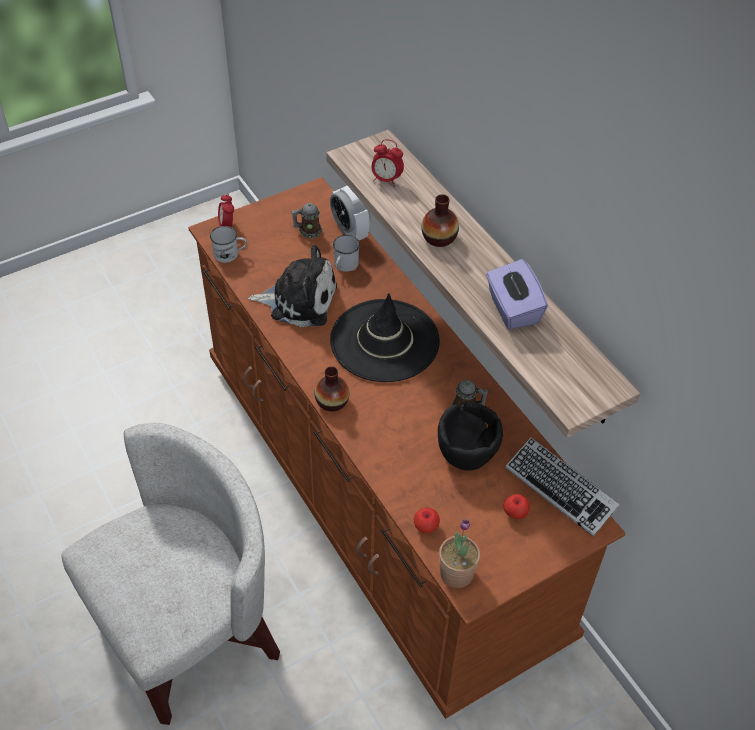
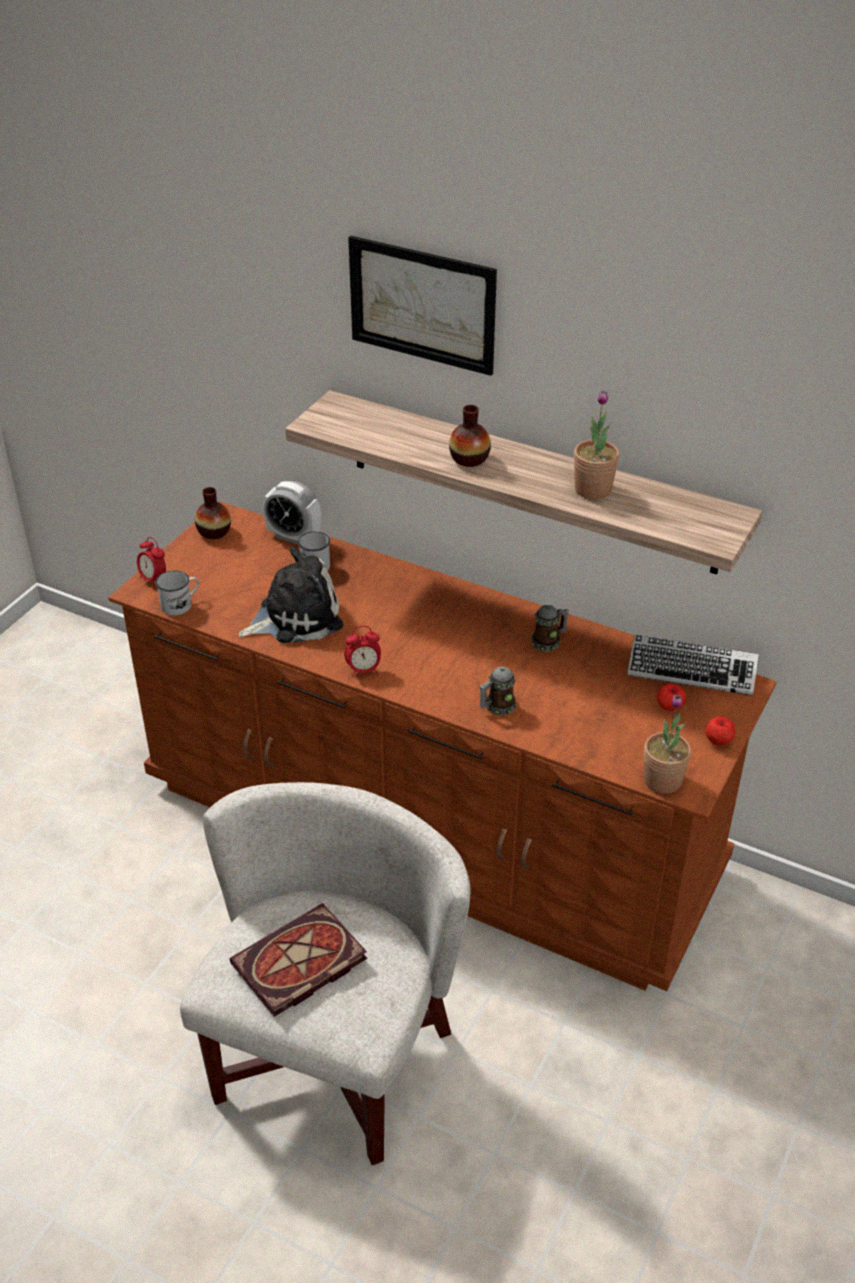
camera: 30 degrees left, 10 degrees down
(144, 567) = (298, 965): none -> book
(307, 231) = (248, 553): mug -> mug (497, 707)
(332, 401) = (411, 691): vase -> vase (214, 532)
(384, 341) = (416, 618): black hat -> none
(386, 180) = (370, 430): alarm clock -> alarm clock (363, 670)
(425, 527) = (599, 756): apple -> apple (718, 741)
(446, 92) = (422, 304): none -> picture
(466, 454) = (582, 679): black bowl -> none
(512, 309) = (593, 489): purple tissue box -> potted plant

